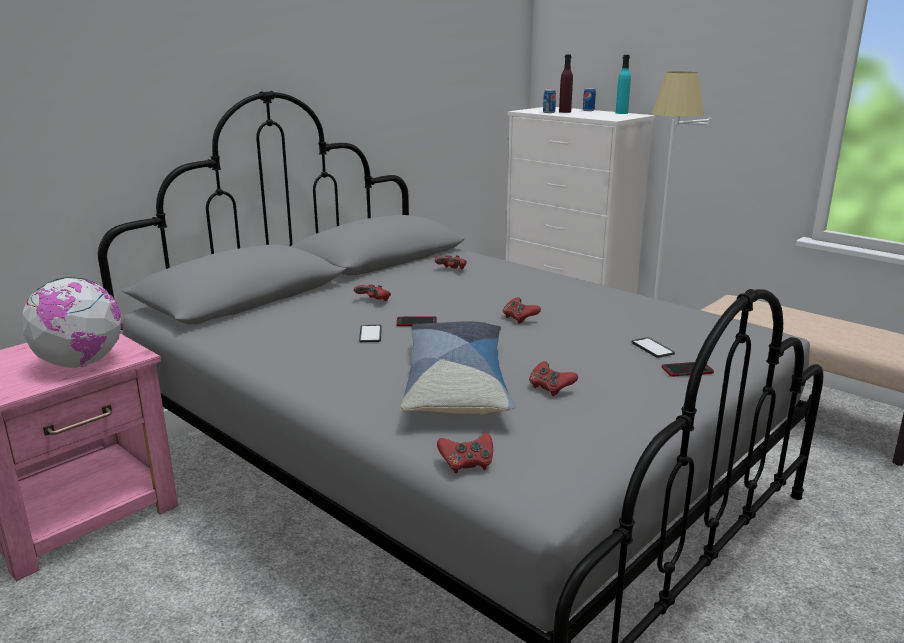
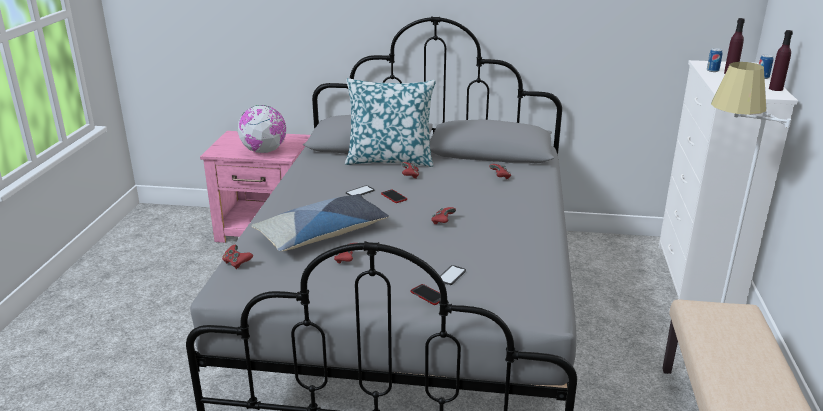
camera: 55 degrees right, 5 degrees up
(310, 298) = (390, 160): none -> pillow
(621, 113) = (775, 89): turquoise bottle -> purple bottle

